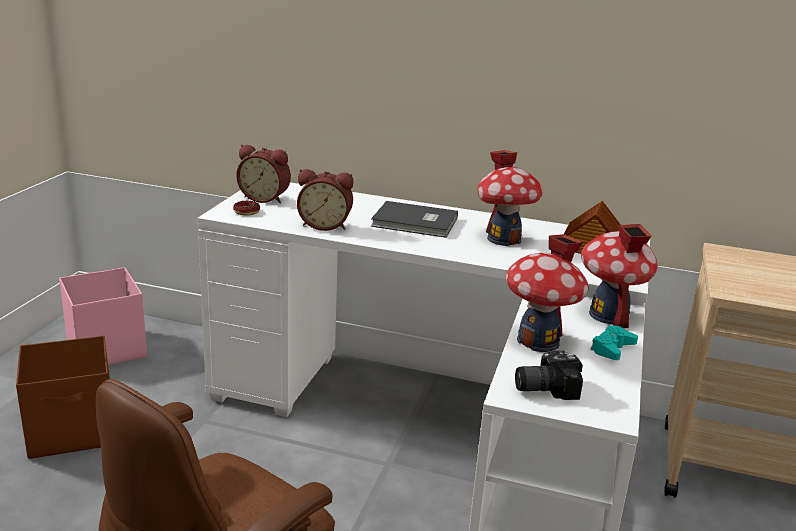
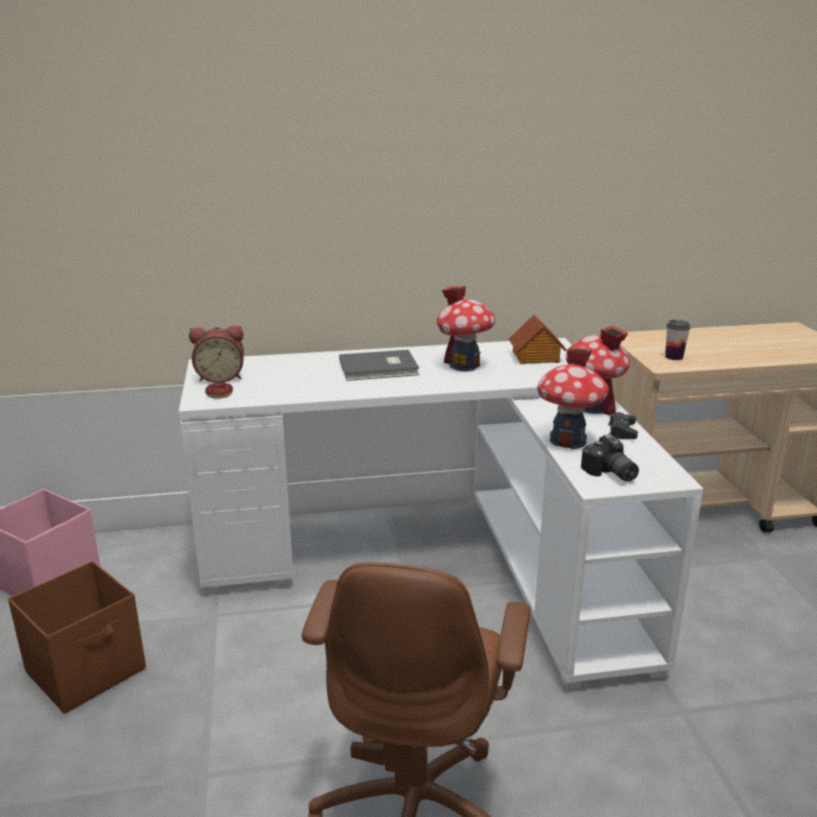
camera: 25 degrees left, 0 degrees up
(325, 225) = (306, 389): alarm clock -> none
(543, 387) = (609, 474): camera -> camera turned 75 degrees counterclockwise
(612, 348) = (622, 431): turquoise game controller -> black game controller
(757, 285) = (674, 357): none -> cup

